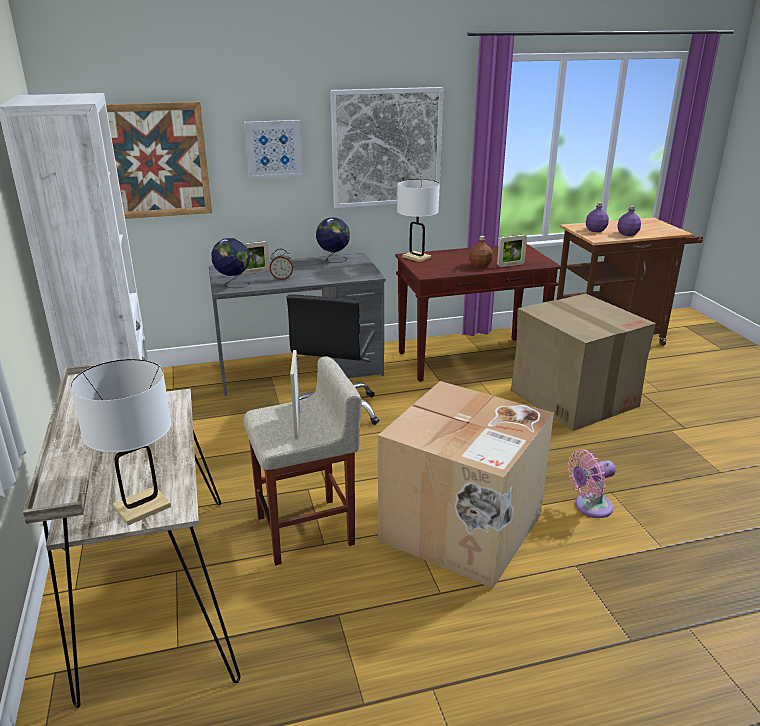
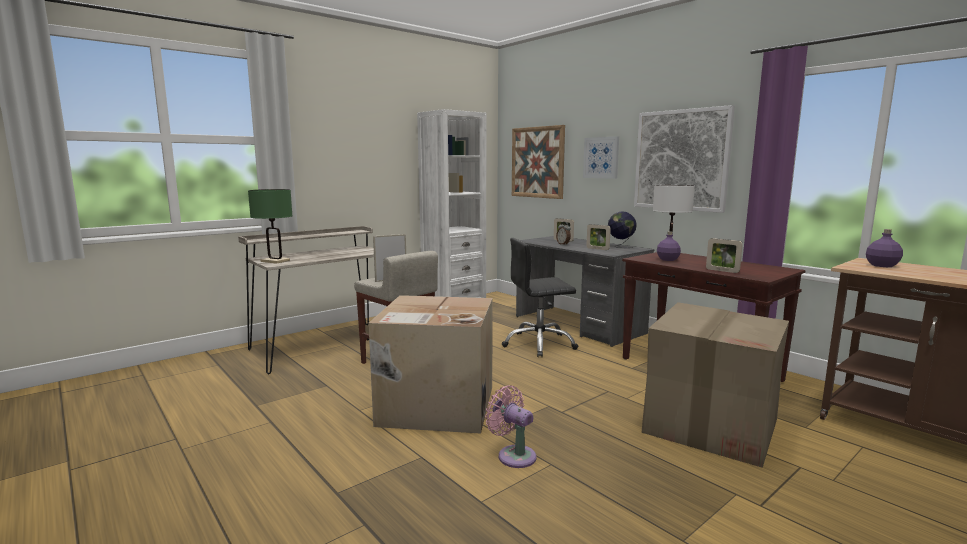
camera: 65 degrees right, 15 degrees down
(142, 507) = (275, 261): white table lamp -> green table lamp
(233, 284) = (535, 240): globe -> none
(334, 272) = (597, 249): none -> picture frame
(480, 265) = (697, 265): brown bottle -> none
(627, 234) = (914, 274): purple bottle -> purple bottle (667, 259)

